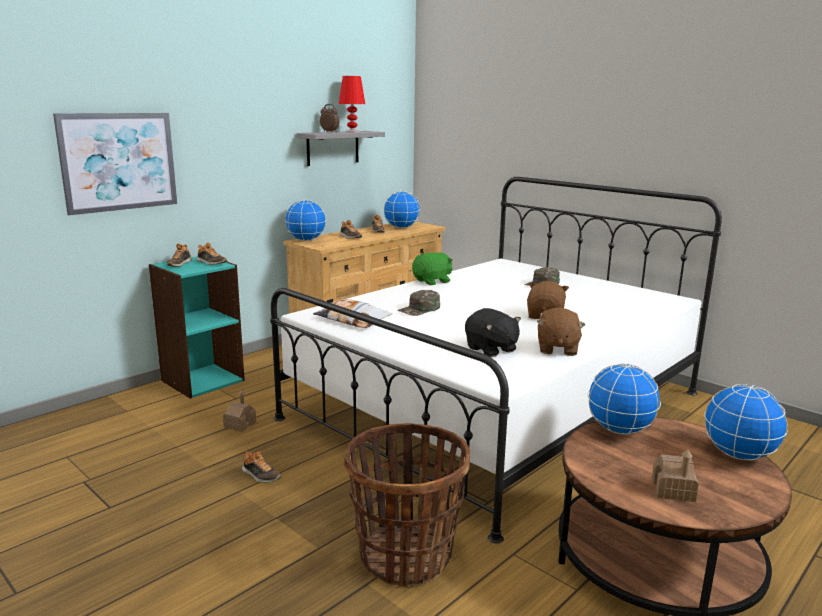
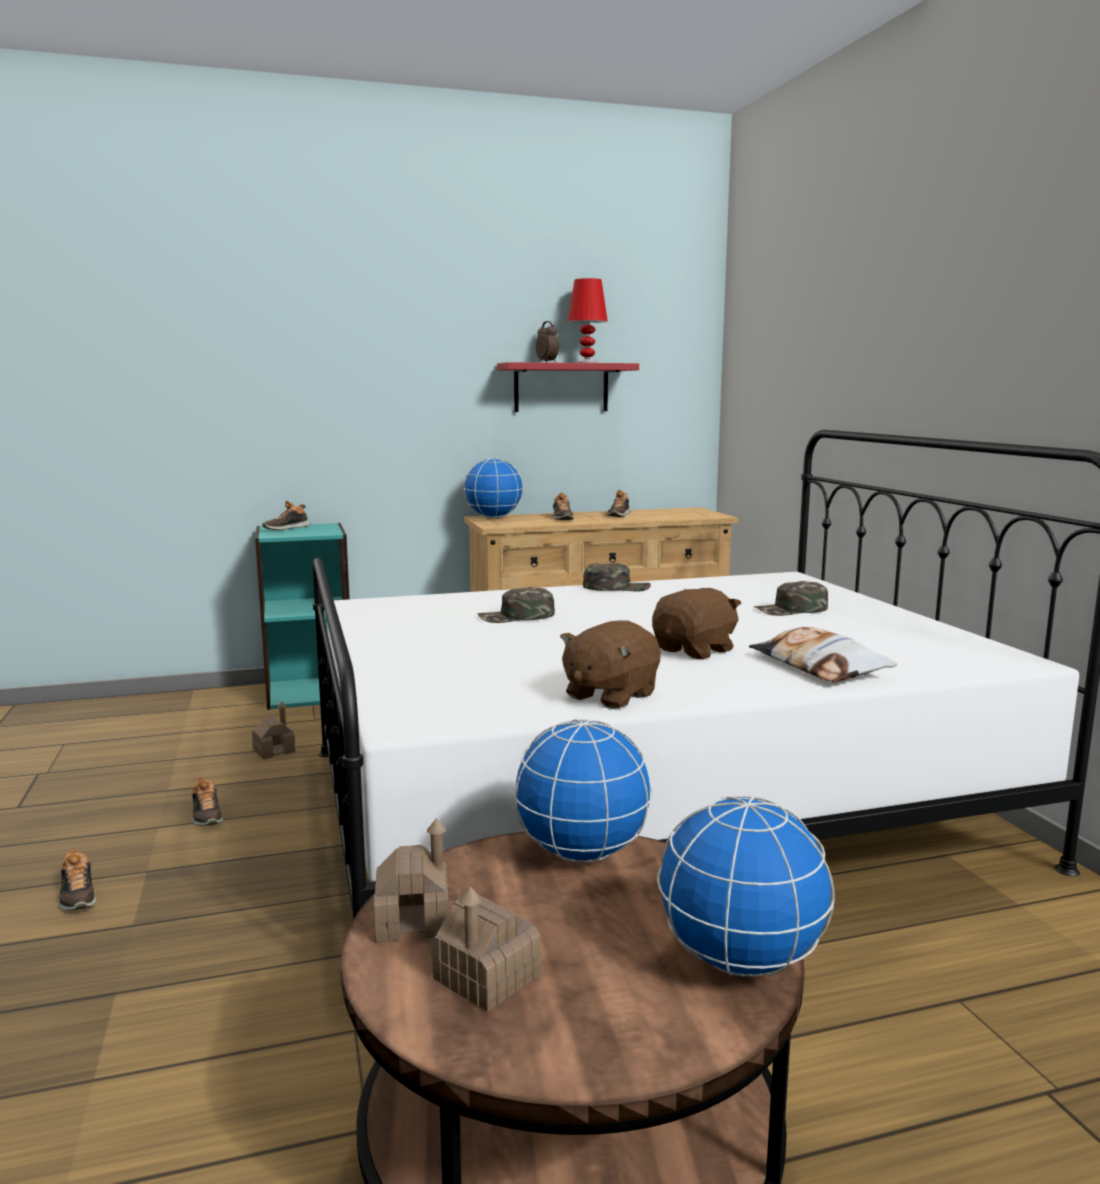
camera: 30 degrees right, 5 degrees down
(119, 162) = (224, 390): picture -> none
(211, 262) = (323, 530): shoe -> shoe (77, 896)
(333, 148) = (561, 387): grey shelf -> red shelf
(352, 320) = (398, 616): pillow -> pillow (819, 666)
(401, 228) = (664, 514): globe -> none
(405, 556) = (212, 975): basket -> none
(432, 281) = (616, 587): green plush toy -> green cap
(491, 349) = (502, 678): black plush toy -> none
(608, 478) = (412, 920): none -> toy house

